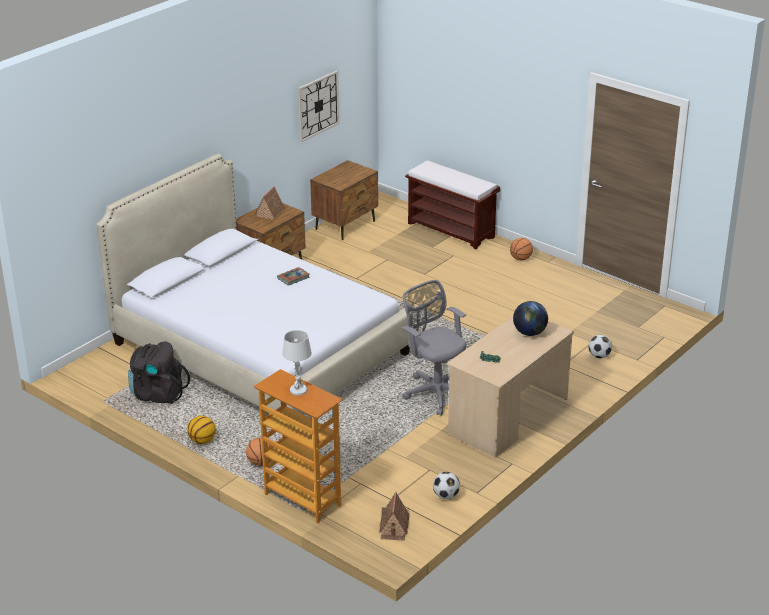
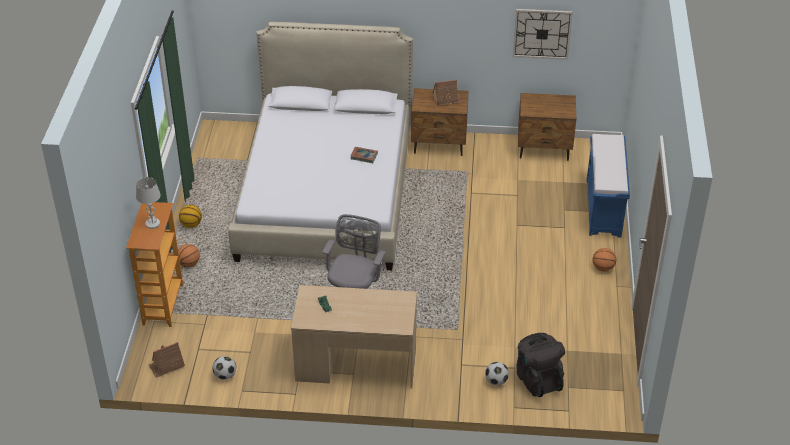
camera: 55 degrees right, 10 degrees up
(157, 394) = (227, 176): black backpack -> black backpack (537, 379)
(452, 230) = (604, 208): brown bench -> blue bench
(530, 333) = (385, 311): globe -> none

